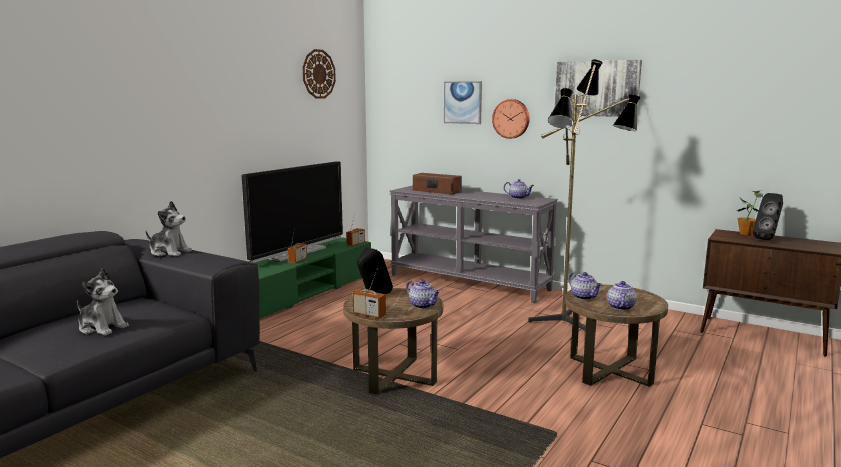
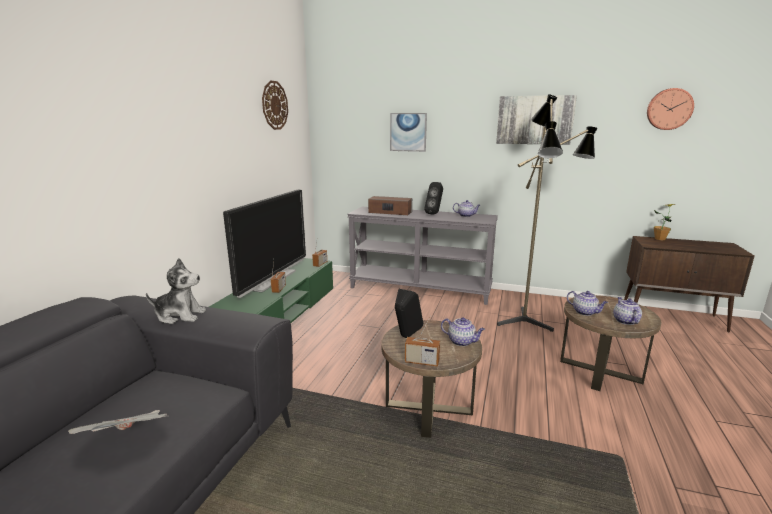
camera: 15 degrees left, 5 degrees up
(102, 327) = (129, 439): plush toy -> newspaper
(511, 118) = (454, 146): wall clock -> wall clock (669, 109)
(767, 239) = (682, 243): black speaker -> black speaker (434, 214)

